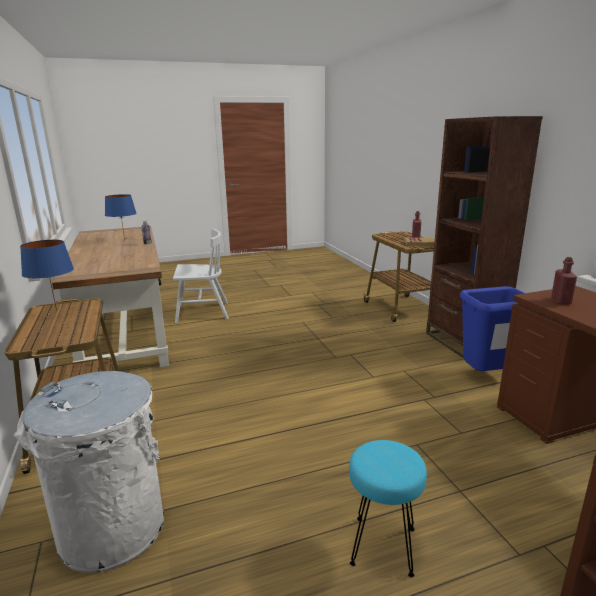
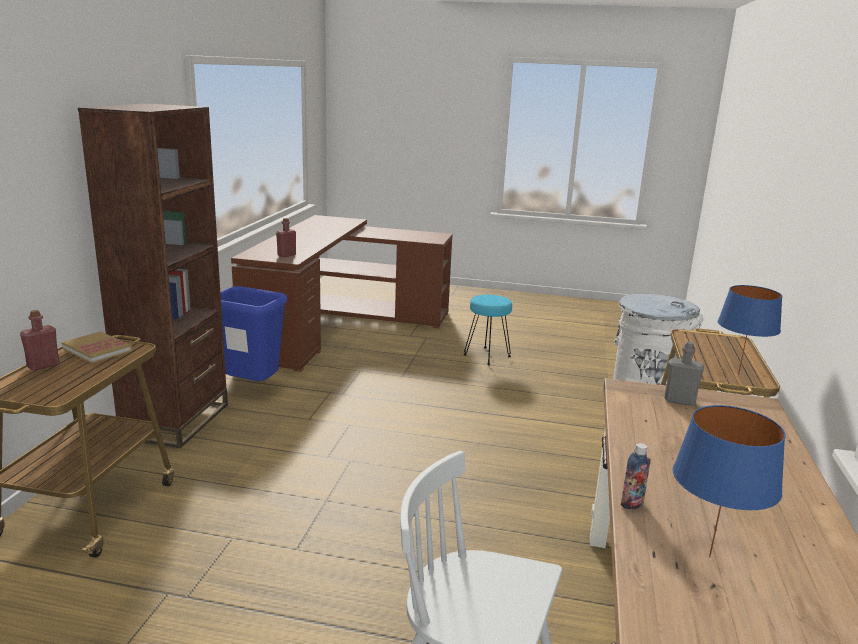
camera: 150 degrees left, 0 degrees up
(117, 270) = (679, 400): none -> grey bottle

